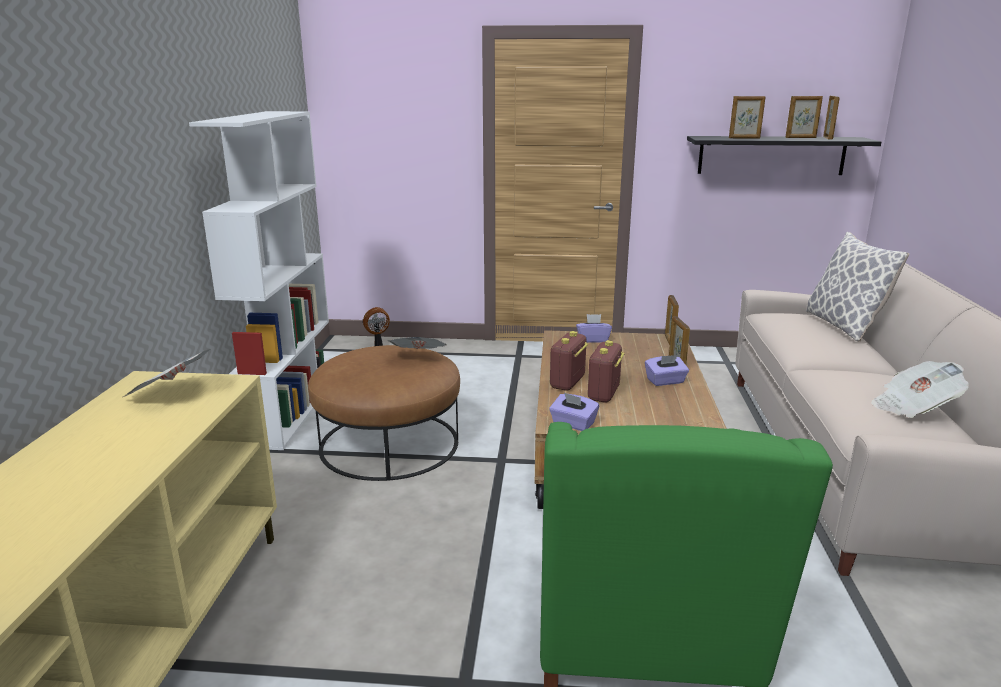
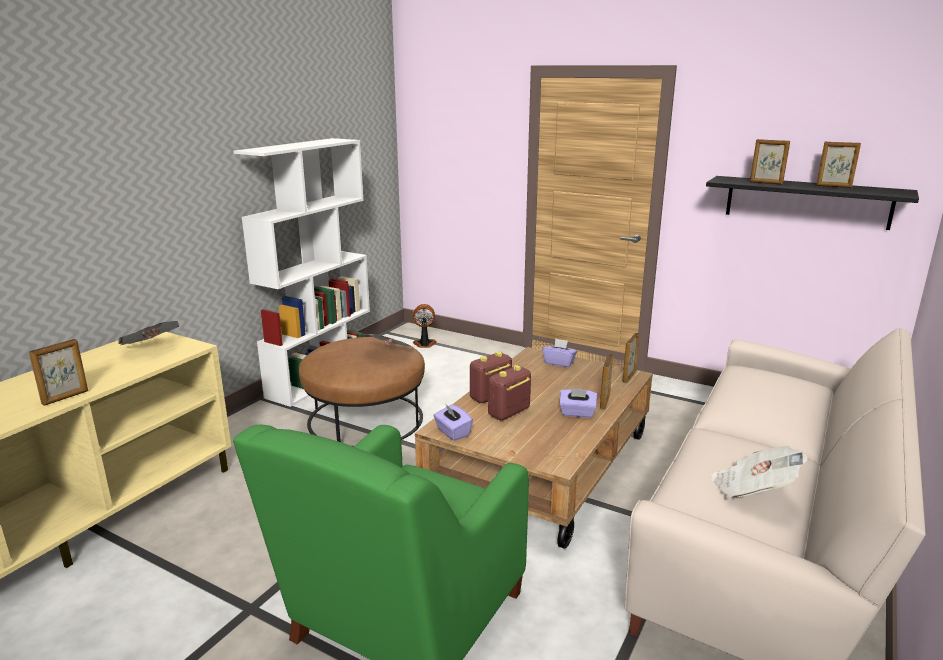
camera: 25 degrees right, 0 degrees up
(828, 138) = (865, 189): picture frame -> picture frame (66, 397)
(843, 326) = (804, 394): pillow -> none

